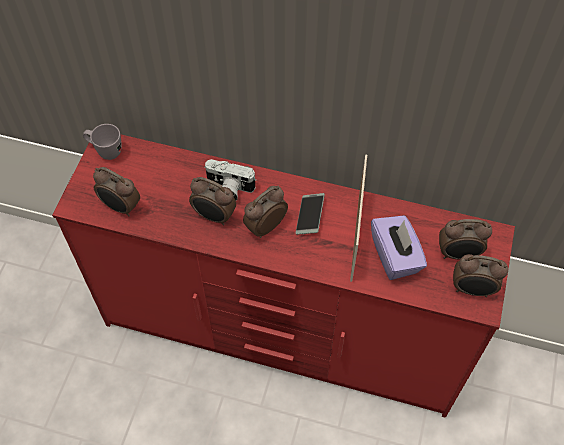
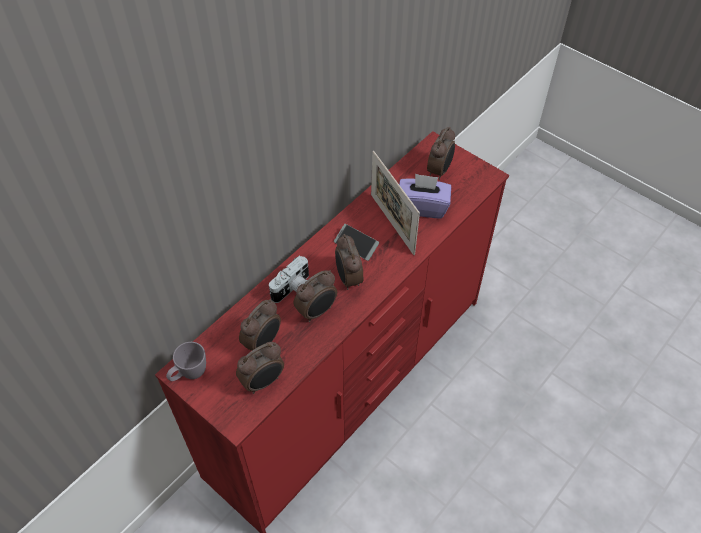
camera: 65 degrees left, 5 degrees down
(355, 237) = (392, 224): picture frame -> picture frame turned 150 degrees counterclockwise
(472, 290) = (473, 176): alarm clock -> alarm clock (263, 342)

